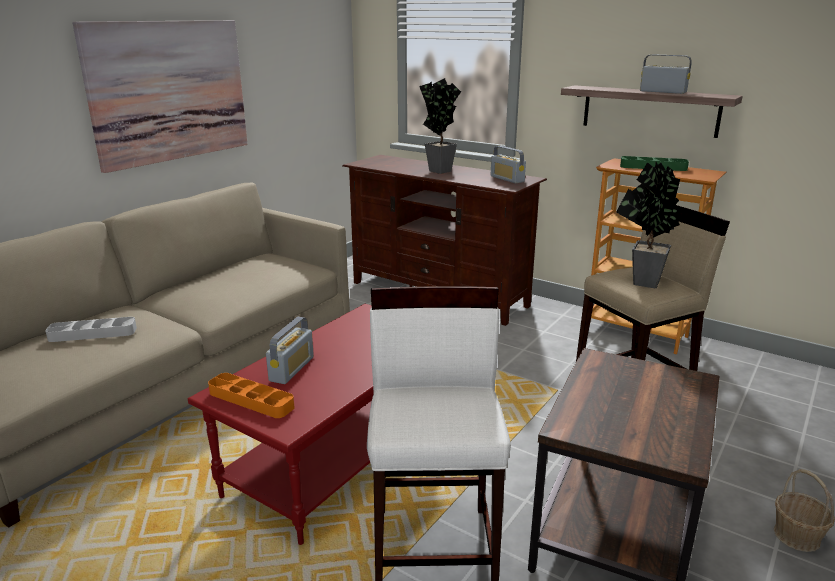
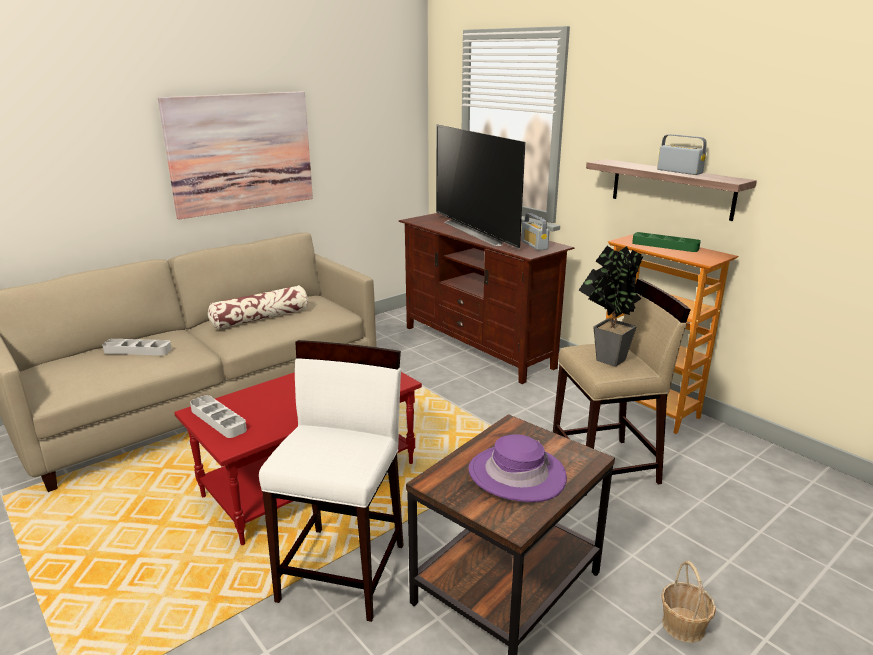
camera: 15 degrees right, 0 degrees up
(224, 282) = (261, 318): none -> pillow
(251, 400) = (218, 420): orange tray -> grey tray
(292, 369) = (265, 399): radio -> none
(439, 170) = (479, 231): potted plant -> television
(643, 406) = (516, 474): none -> purple hat

